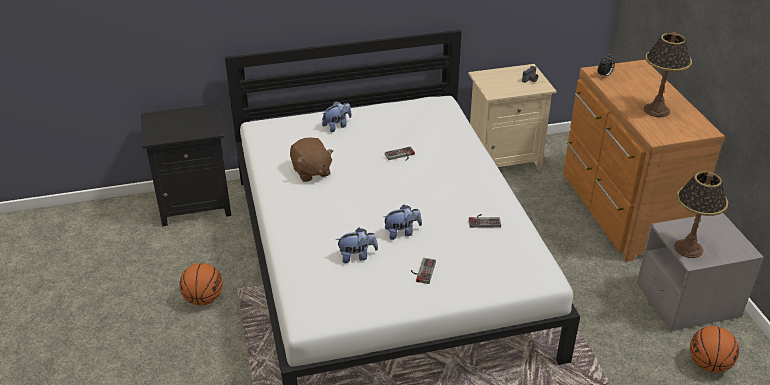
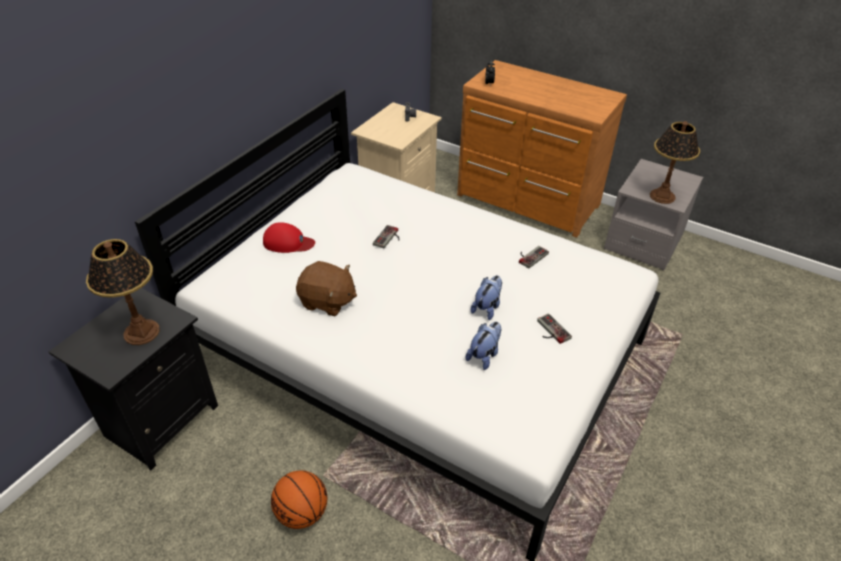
camera: 45 degrees left, 5 degrees up
(337, 126) = (288, 242): plush toy -> red cap
(656, 110) = (562, 95): table lamp -> table lamp (141, 332)
(709, 364) = (709, 279): basketball -> none

